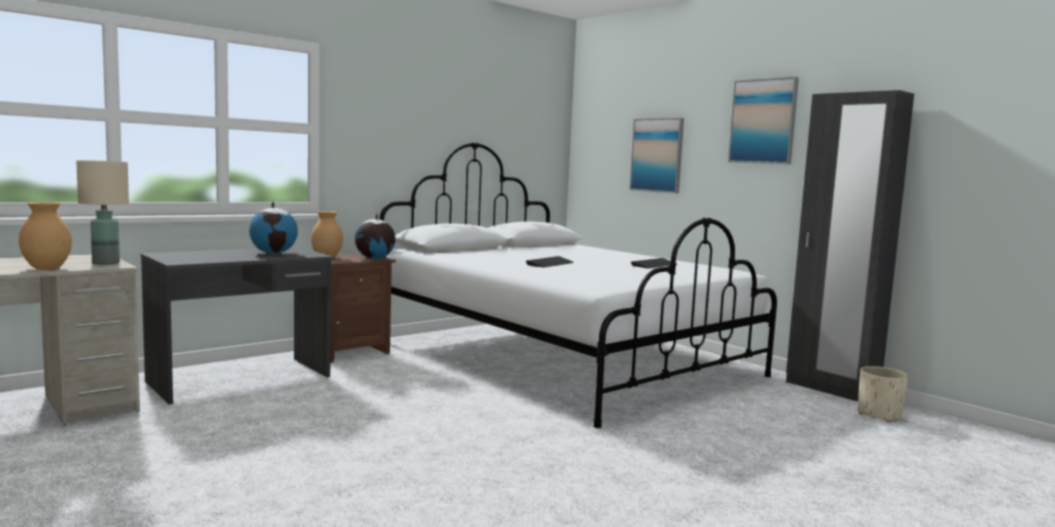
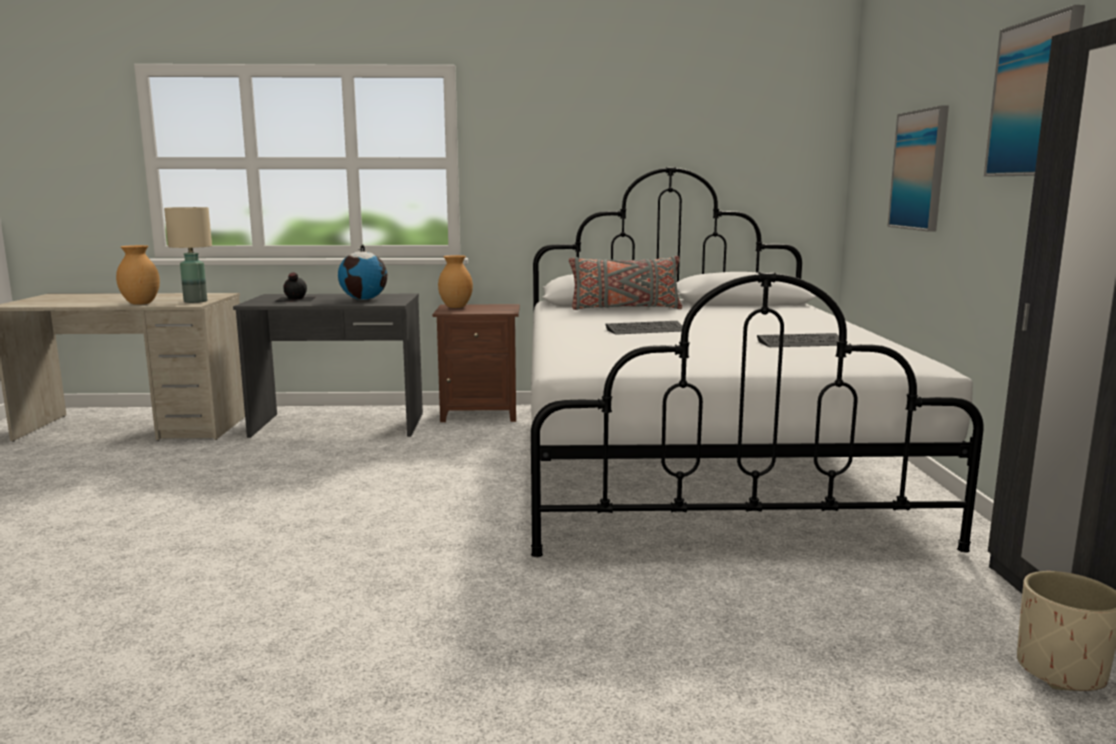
camera: 40 degrees right, 5 degrees up
(203, 256) = (294, 299): none -> black bottle
(374, 258) = (500, 311): globe -> none
(481, 251) = (625, 308): none -> grey pillow

